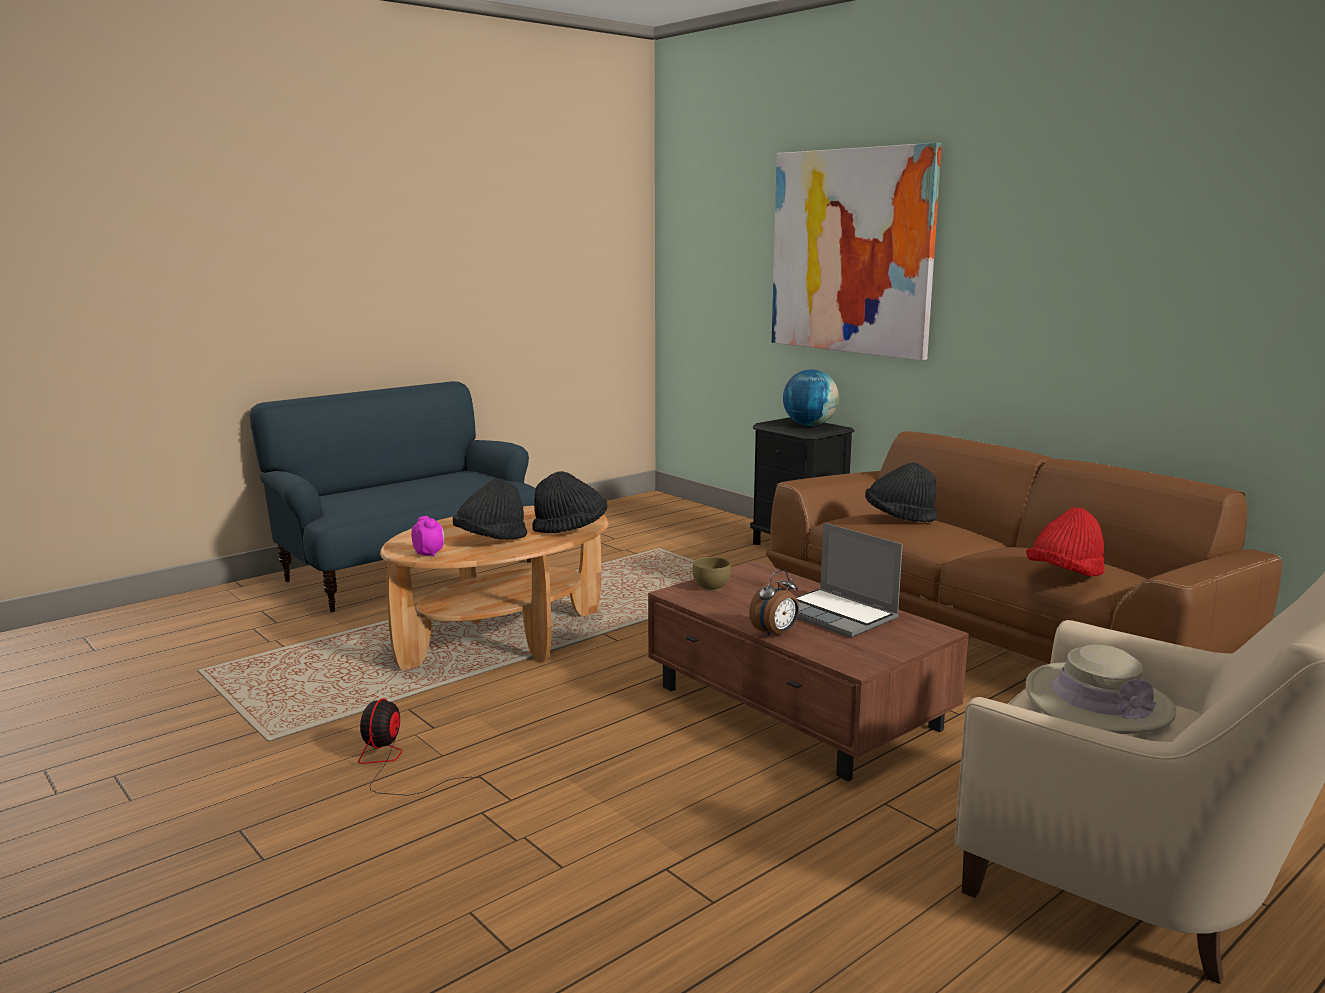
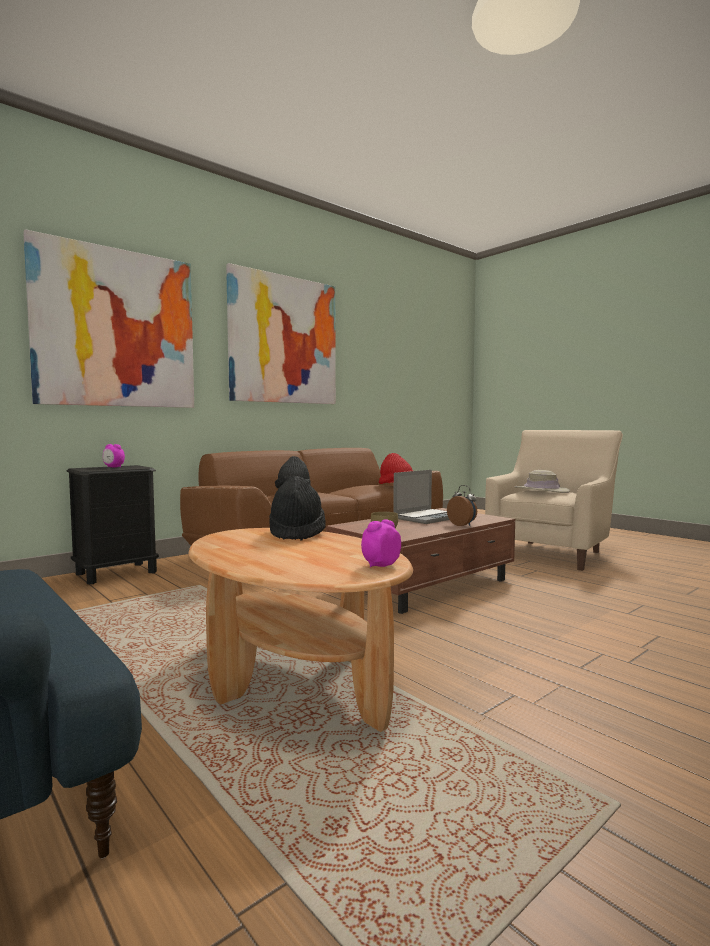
camera: 90 degrees left, 10 degrees down
(394, 765) = (597, 706): fan -> none
(491, 540) = (328, 550): black hat -> none
(809, 425) = (113, 467): globe -> alarm clock
(1097, 244) = (284, 340): none -> picture

